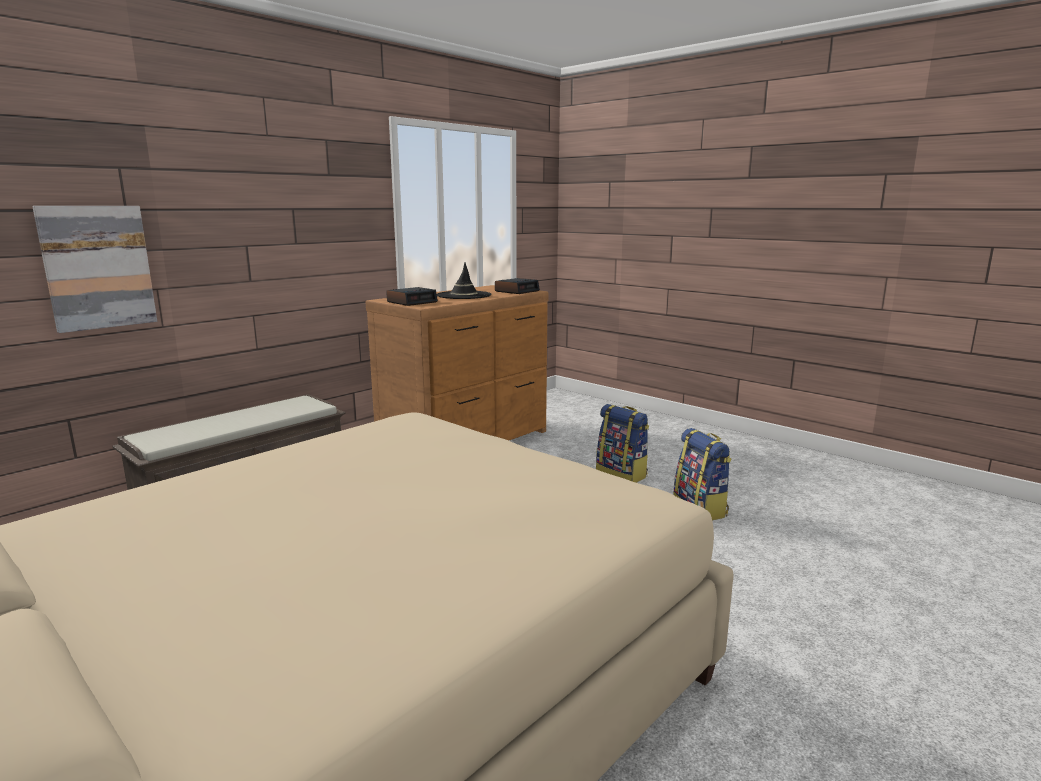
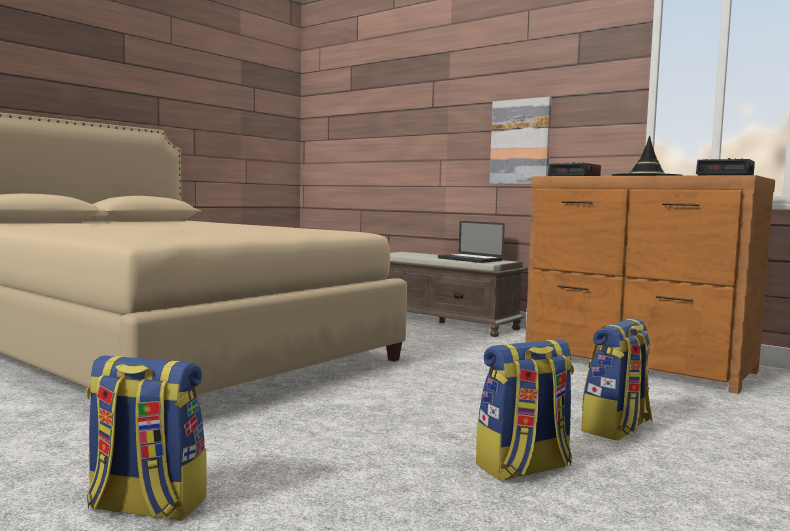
camera: 85 degrees right, 10 degrees down
(98, 267) = (413, 143): picture -> picture (520, 142)
(278, 410) = (469, 259): none -> laptop
(841, 647) = (145, 506): none -> backpack

